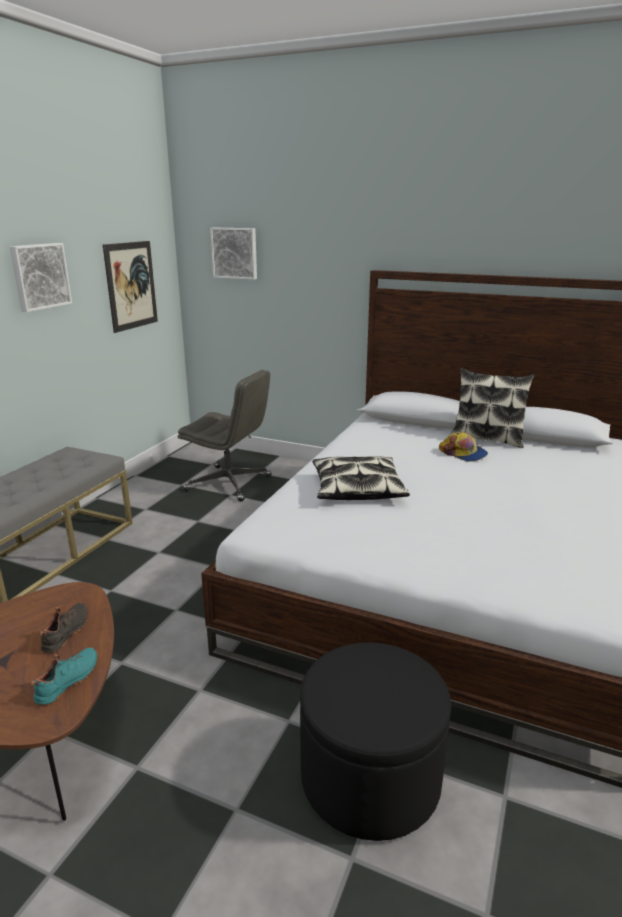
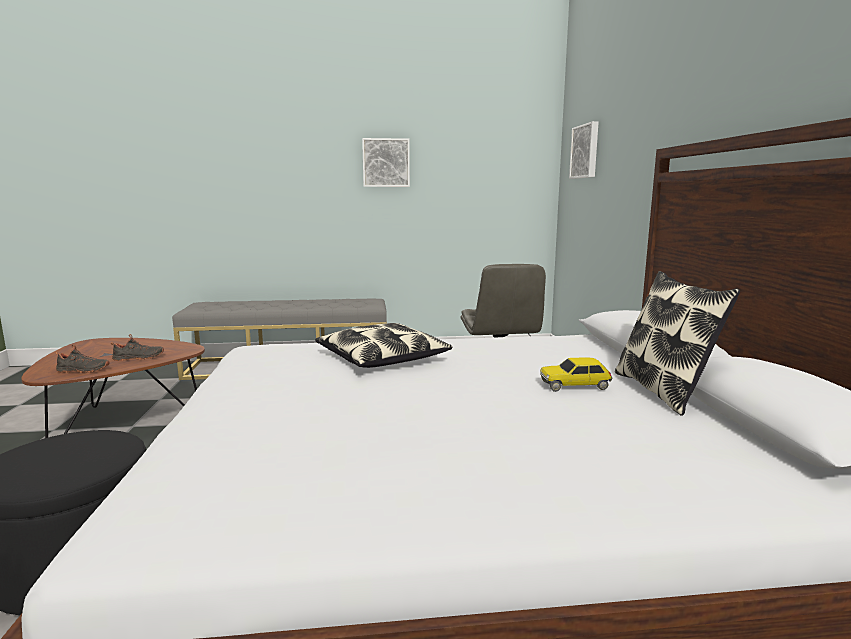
camera: 60 degrees right, 10 degrees down
(69, 682) = (82, 370): turquoise shoe -> black shoe
(131, 285) = (487, 182): picture -> none
(463, 453) = (574, 385): cap -> toy car

